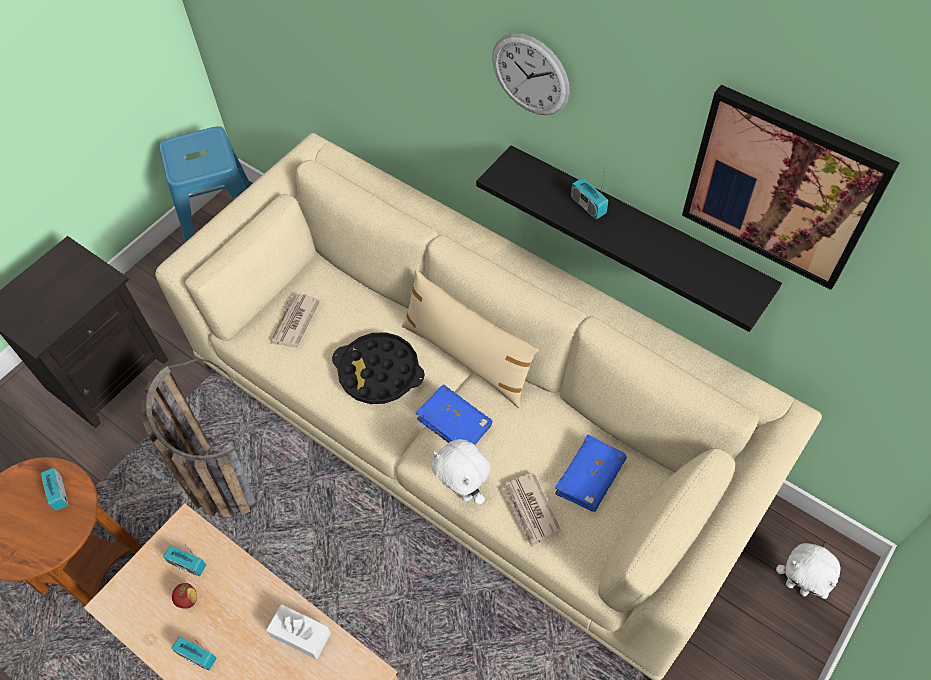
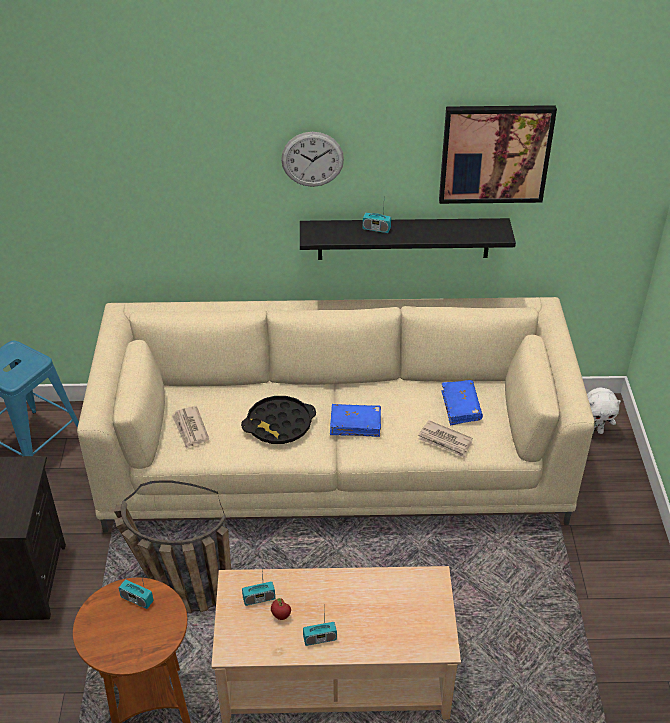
camera: 40 degrees left, 15 degrees down
(301, 634) = (373, 586): white tissue box -> none
(463, 491) = (395, 455): white plush toy -> none
(467, 357) = (326, 388): beige pillow -> none

